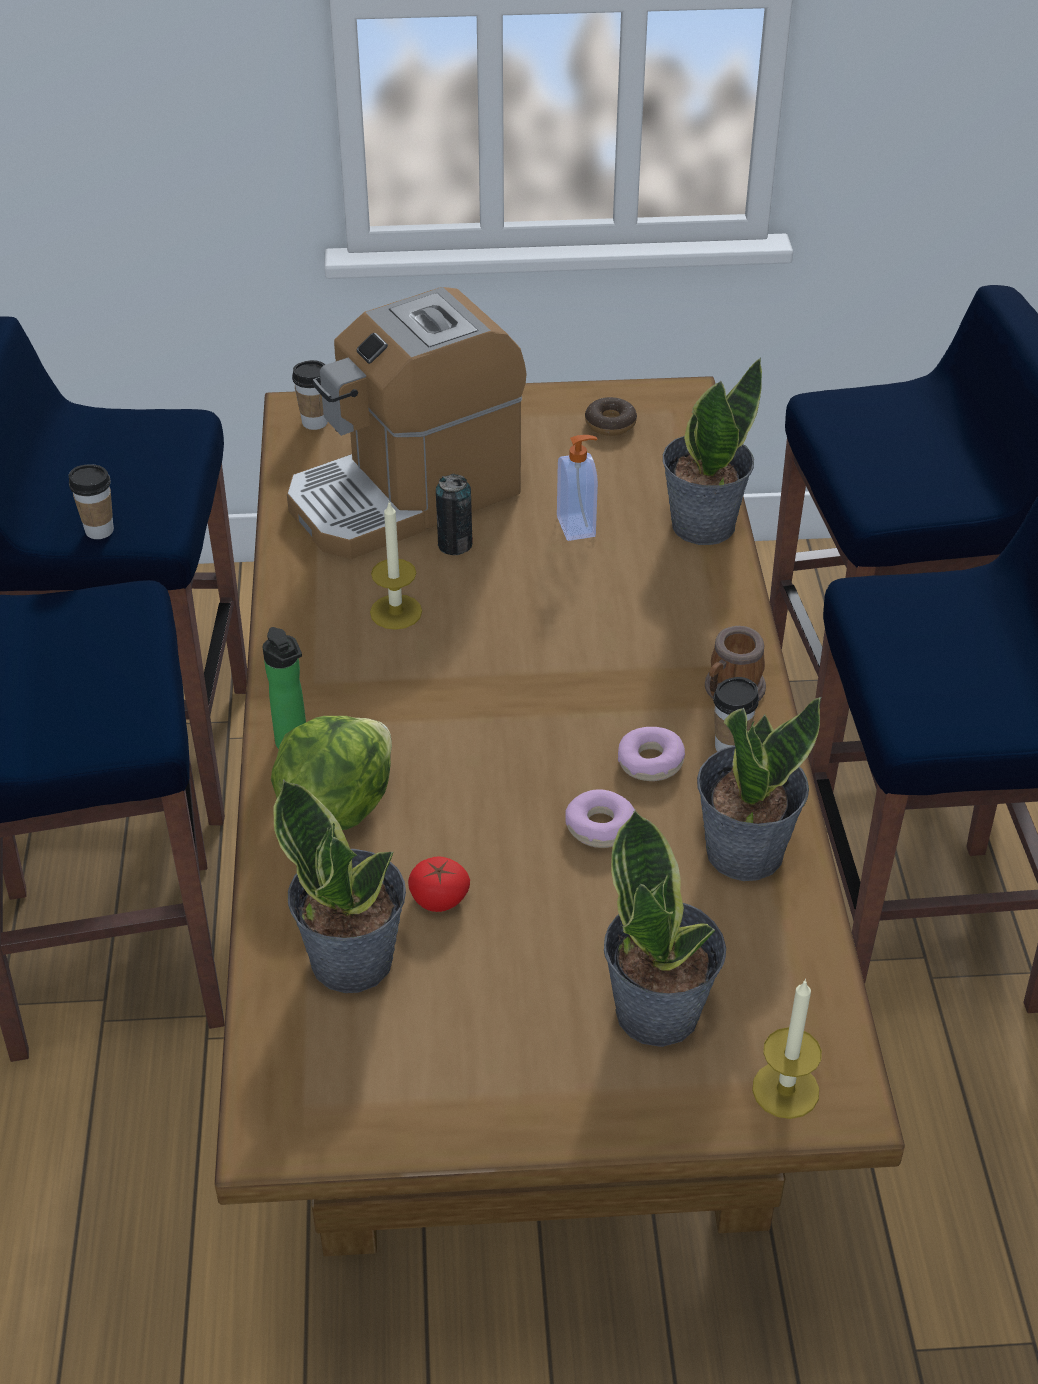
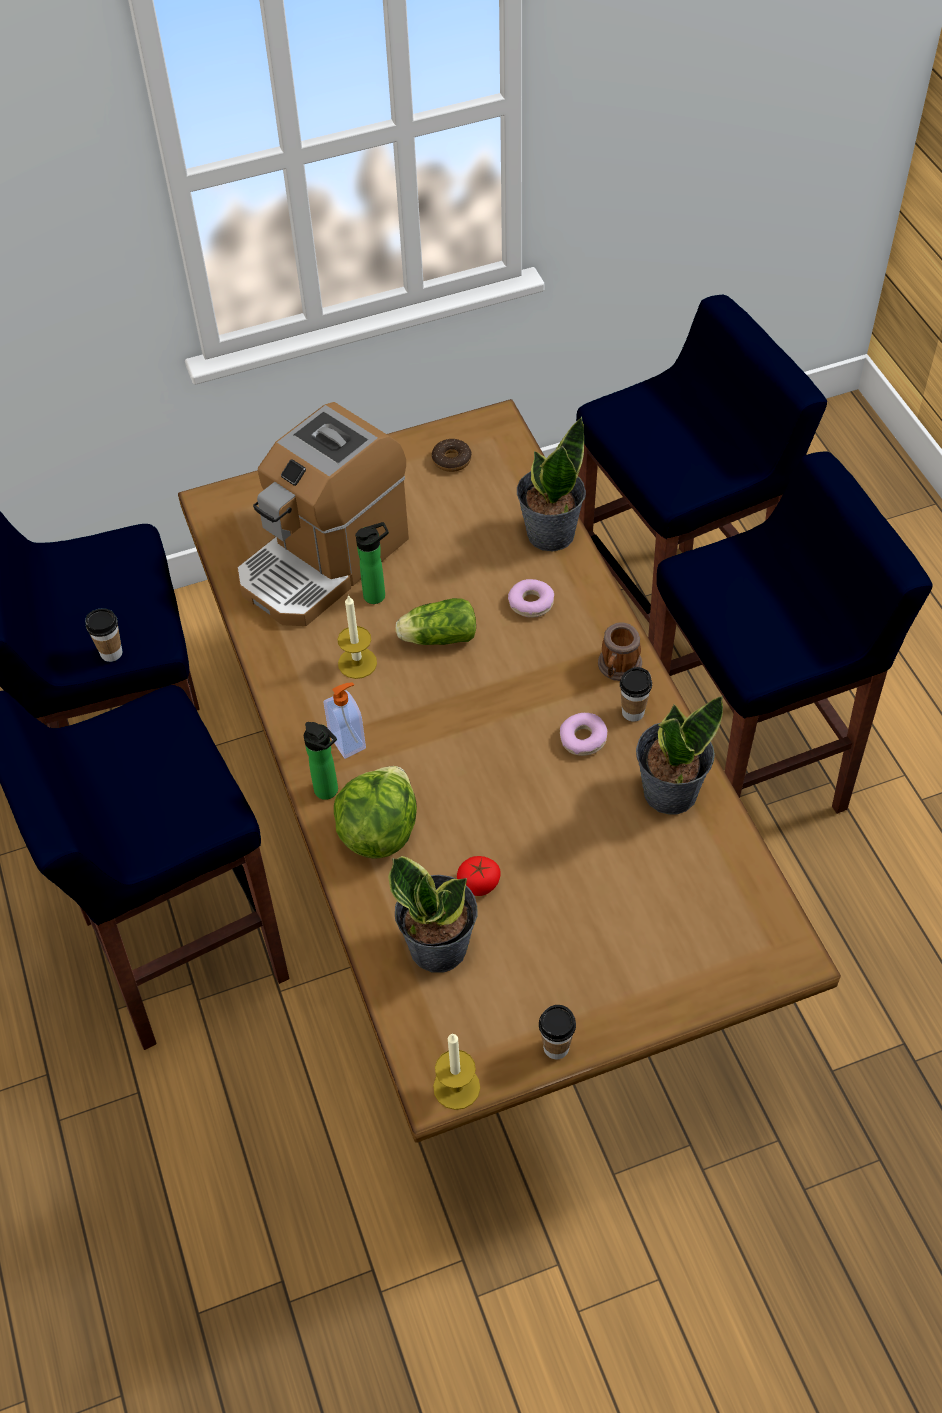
camera: 15 degrees left, 10 degrees up
(315, 422) = (228, 511): cup -> cup (556, 1047)
(455, 545) = (378, 594): can -> bottle
(508, 606) = (436, 637): none -> lettuce
(577, 526) = (461, 557): soap dispenser -> soap dispenser (348, 741)
(600, 826) = (567, 799): donut -> donut (531, 603)
(659, 1011) = (655, 926): potted plant -> none
(785, 1090) = (755, 958): candle -> candle (456, 1087)

